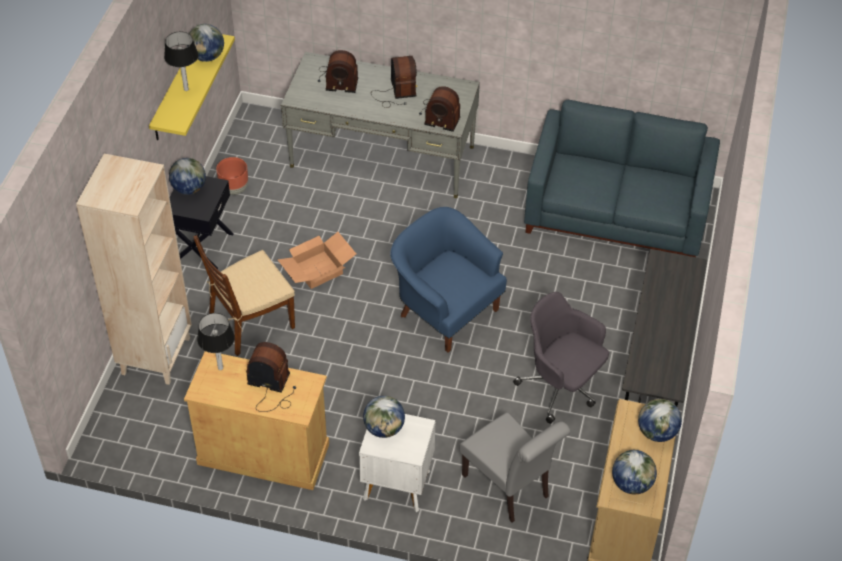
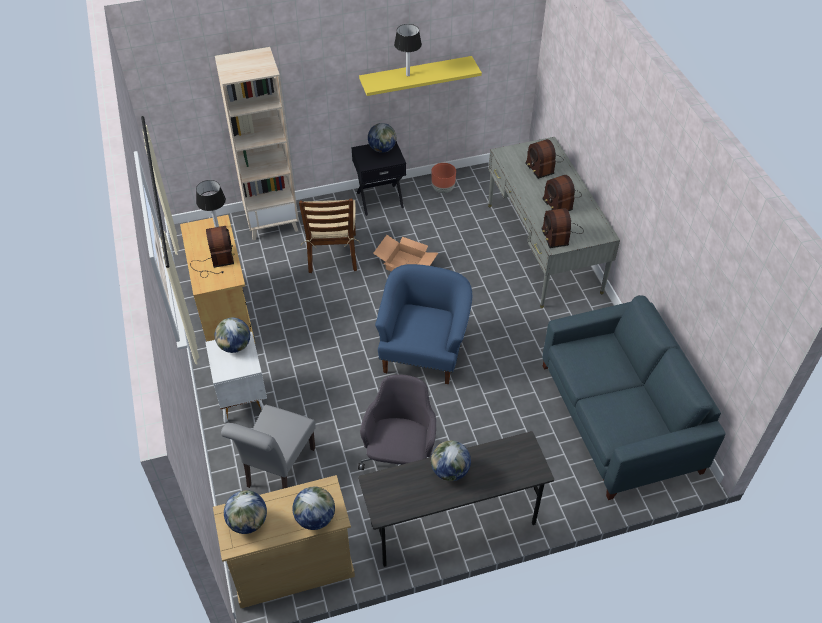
camera: 60 degrees right, 0 degrees up
(207, 57) = (448, 70): globe -> globe (450, 471)
(250, 322) = (332, 253): brown chair -> brown chair turned 120 degrees counterclockwise
(396, 92) = (560, 200): radio -> radio turned 105 degrees clockwise

